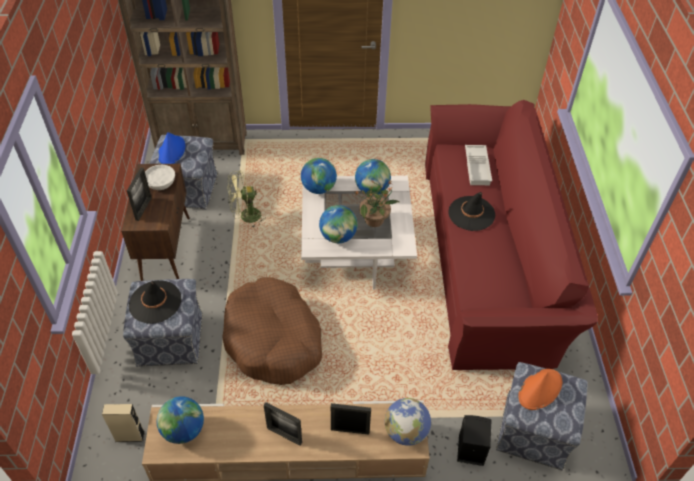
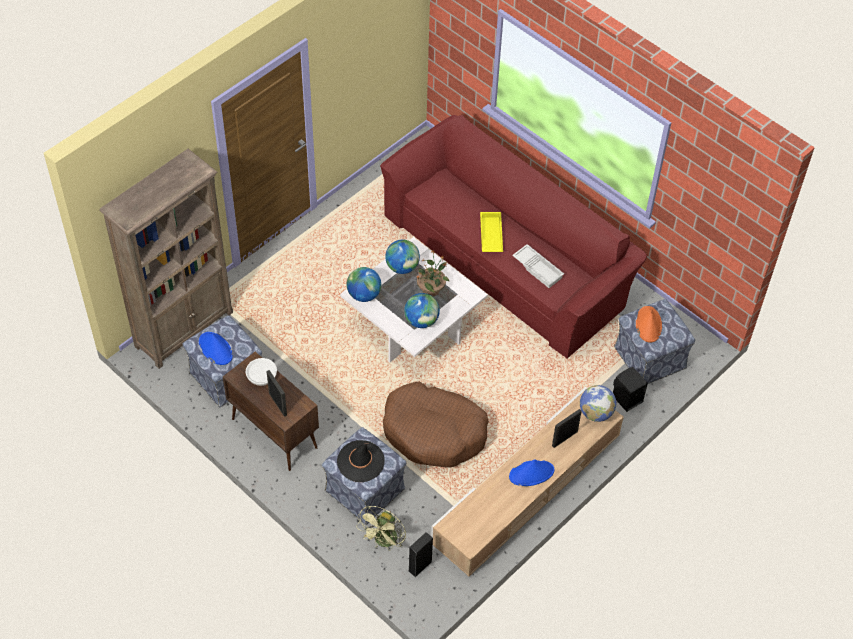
camera: 45 degrees left, 5 degrees up
(130, 436) = (420, 566): beige speaker -> black speaker
(183, 430) = (470, 521): globe -> none
(246, 217) = (302, 362): green fan -> green fan (384, 542)
(284, 435) = (531, 473): picture frame -> blue hat
(471, 214) = (490, 235): black hat -> yellow tray
(478, 168) = (455, 194): white tray -> white tray (538, 268)

